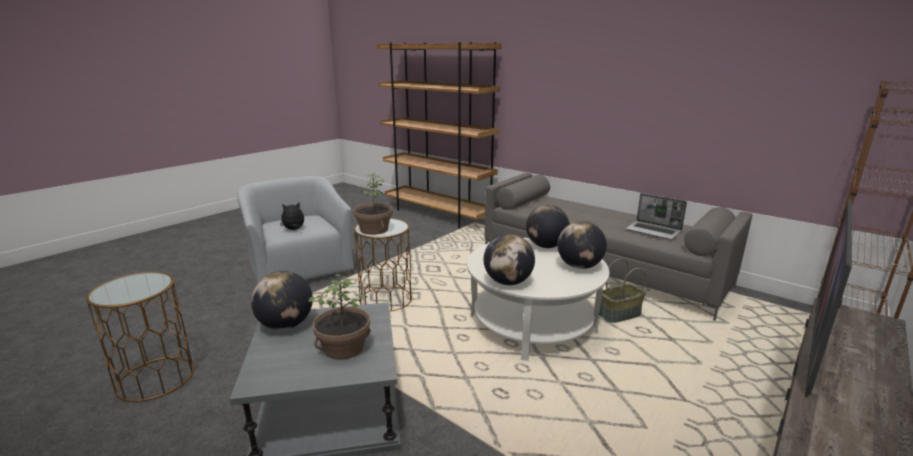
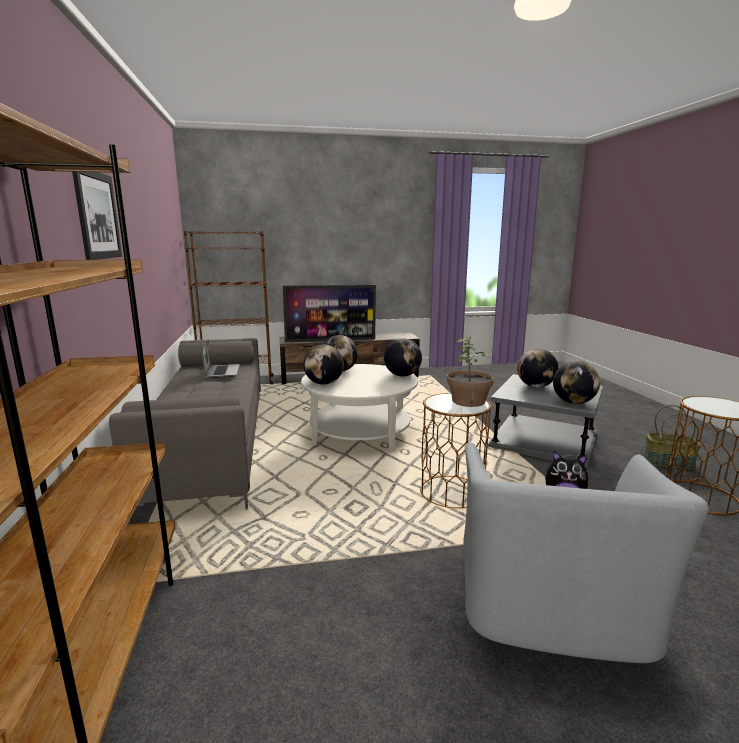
camera: 140 degrees left, 5 degrees down
(344, 347) = (535, 386): potted plant -> globe
(572, 65) = (97, 215): none -> picture
(619, 315) = (296, 418): basket -> basket (669, 462)

